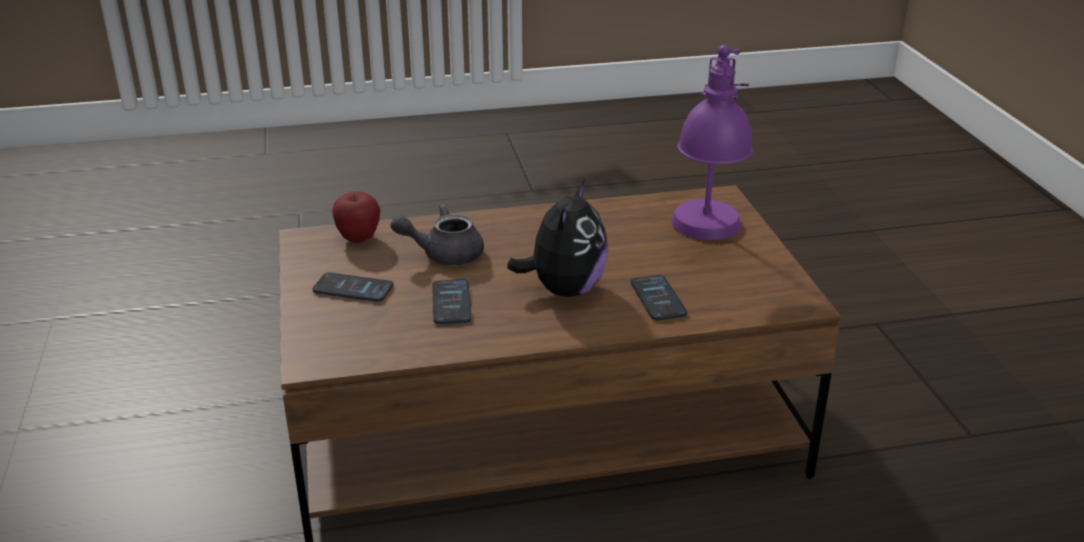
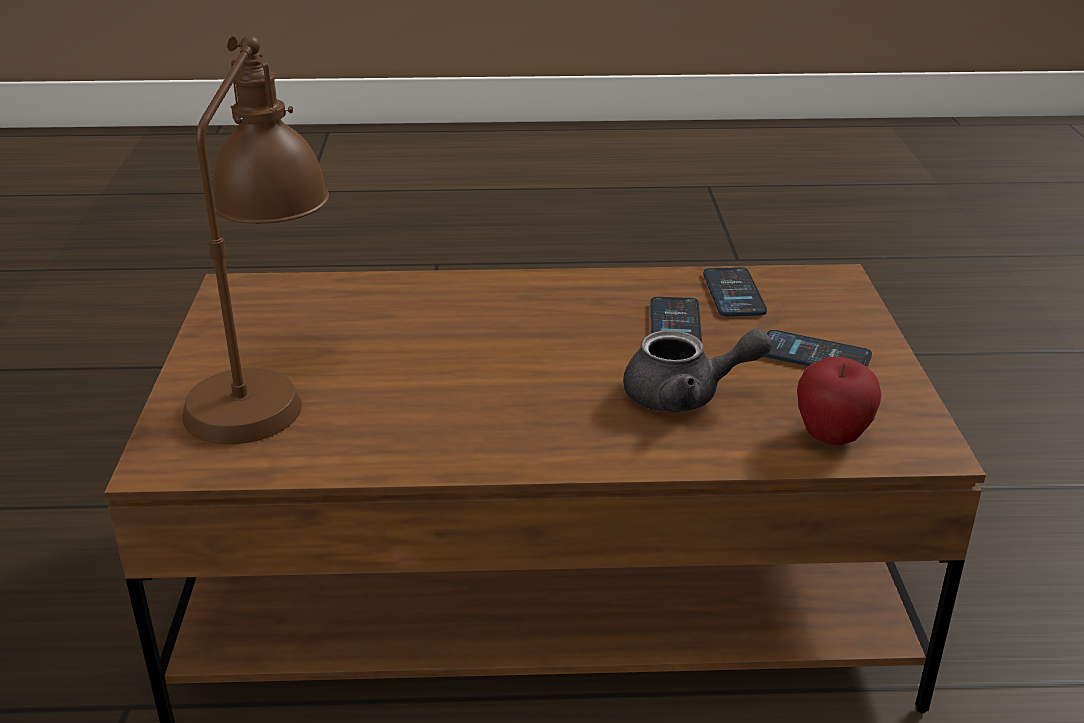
camera: 170 degrees left, 0 degrees up
(564, 289) = (521, 328): plush toy -> none
(658, 299) = (406, 307): phone -> phone (733, 293)
(707, 238) = (266, 383): purple table lamp -> brown table lamp

